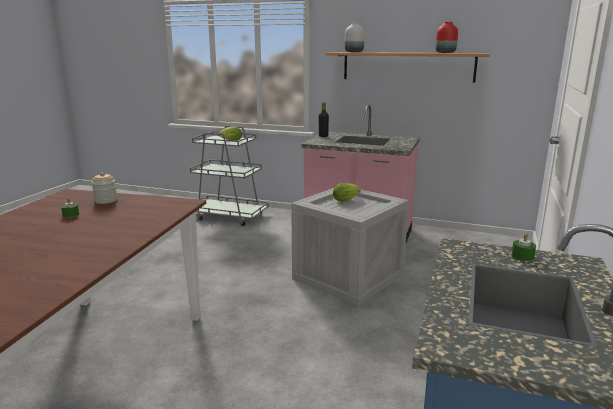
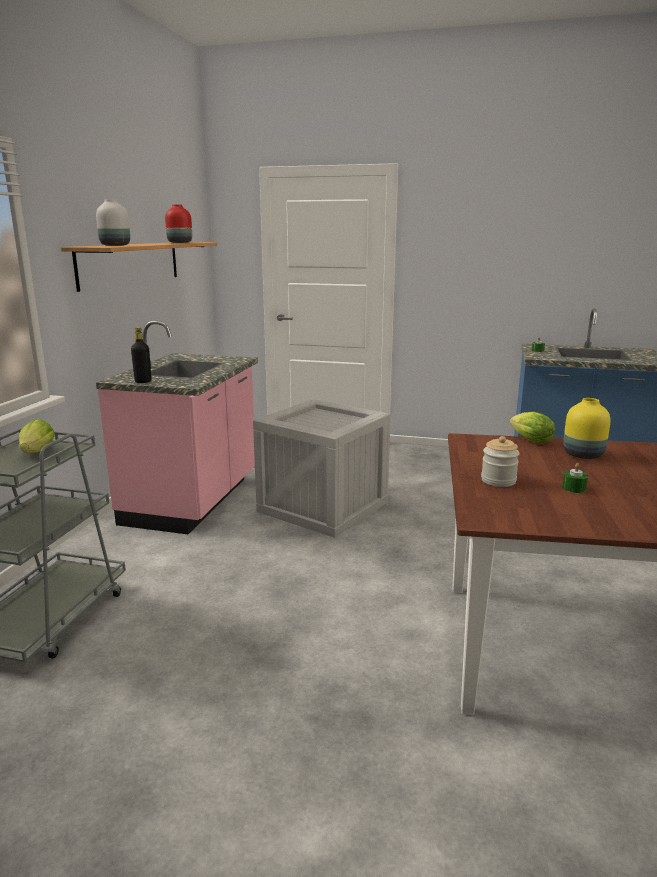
camera: 95 degrees left, 0 degrees up
(118, 228) = (584, 455): none -> yellow vase
(346, 200) = (304, 422): lettuce -> lettuce (528, 440)

